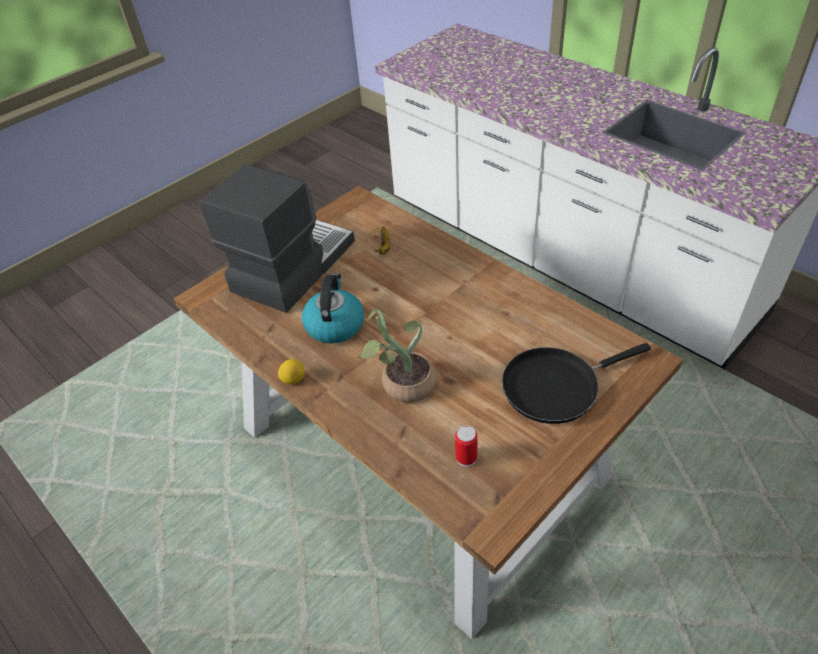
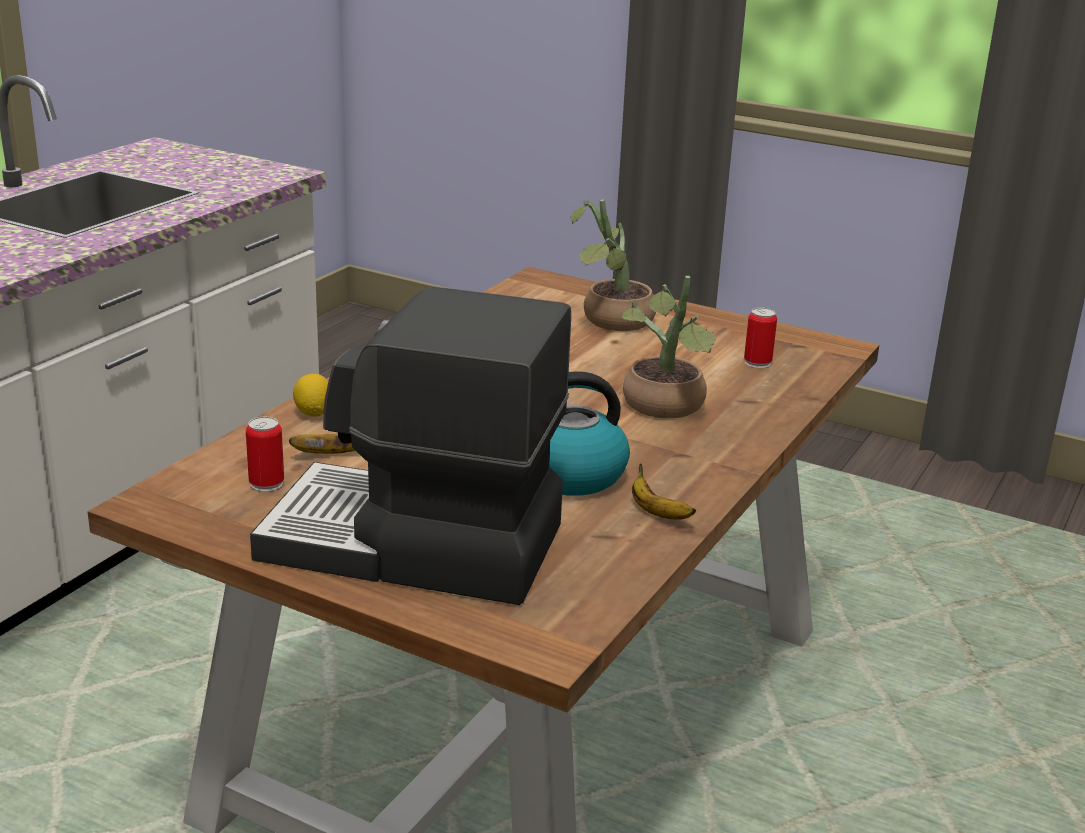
camera: 110 degrees left, 20 degrees down
(283, 351) = (657, 512): none -> banana
(293, 379) = (712, 492): lemon -> lemon (314, 413)
(363, 228) = (266, 484): none -> can
(556, 386) = (610, 321): black frying pan -> potted plant

